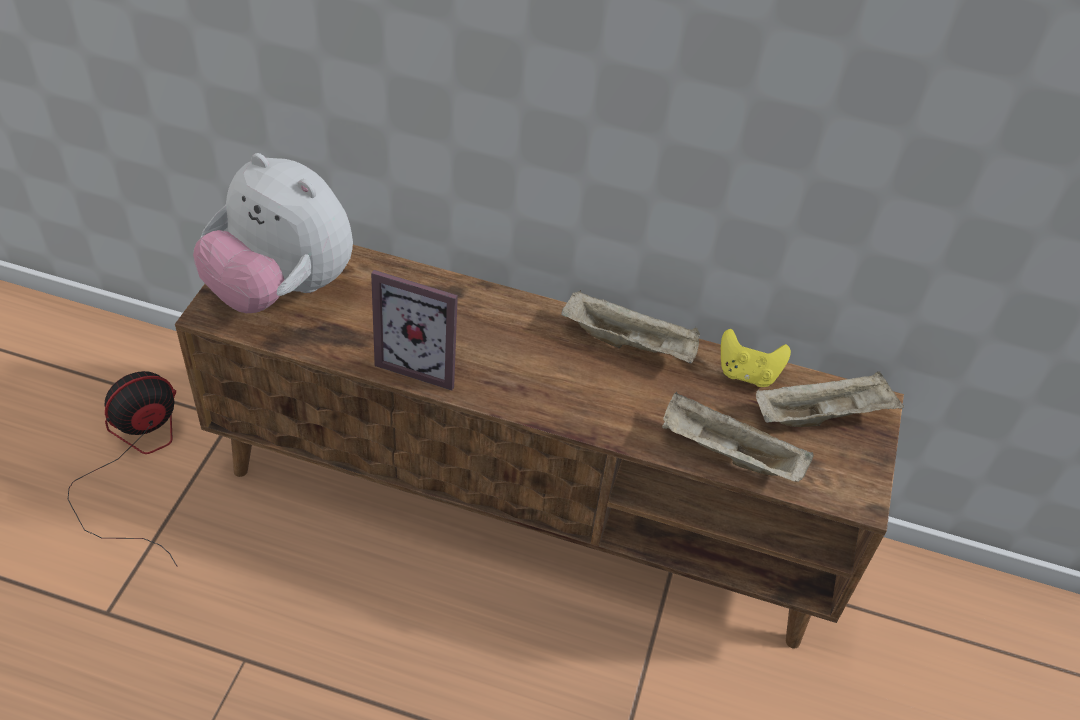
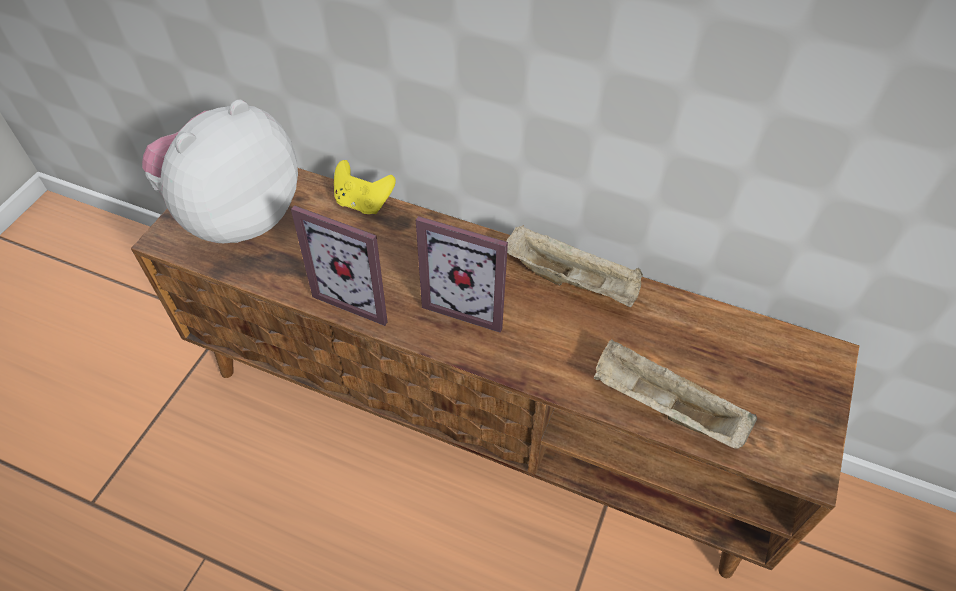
camera: 10 degrees right, 5 degrees up
(136, 462) = (139, 360): fan -> none
(281, 289) = (237, 216): plush toy -> plush toy turned 90 degrees clockwise
(532, 365) = (469, 301): none -> picture frame
(747, 373) = (691, 317): yellow game controller -> yellow game controller (363, 202)
(823, 415) = (769, 366): beige tray -> none

